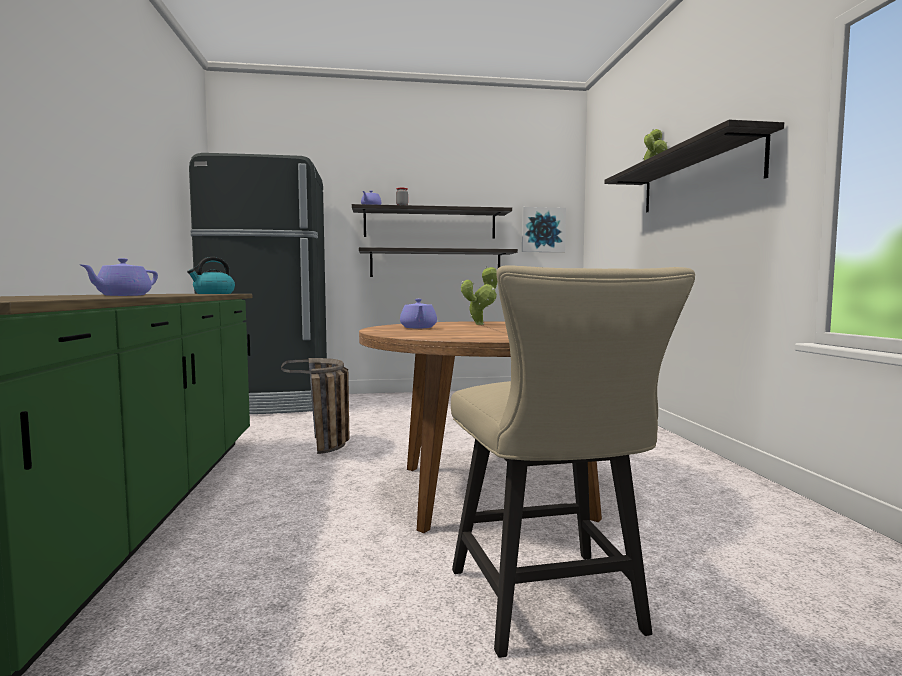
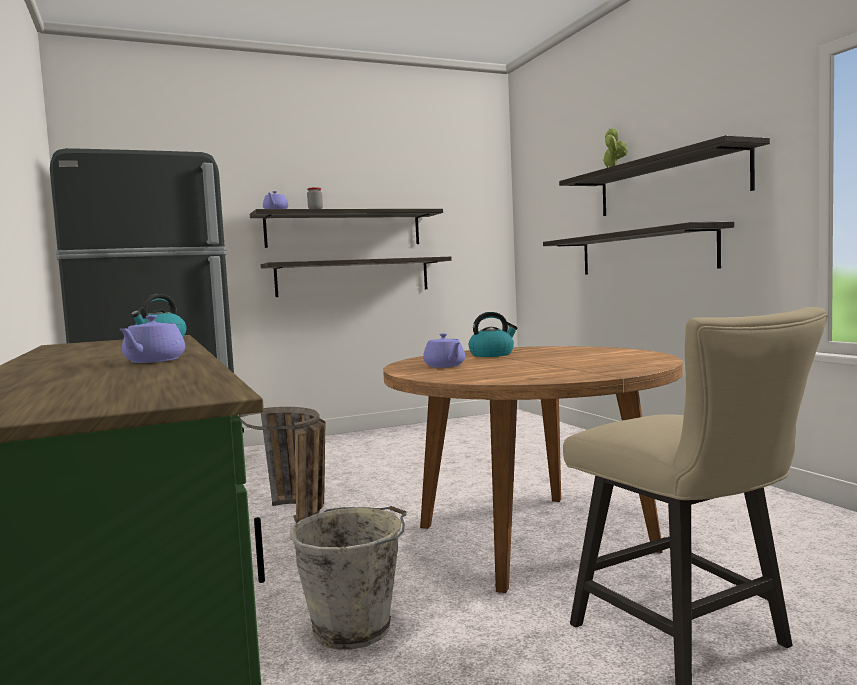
camera: 15 degrees left, 0 degrees up
(278, 539) = (355, 627): none -> grey bucket
(481, 324) = (492, 354): potted plant -> kettle
(543, 230) = (471, 232): picture -> none
(675, 244) = (644, 252): none -> shelf

